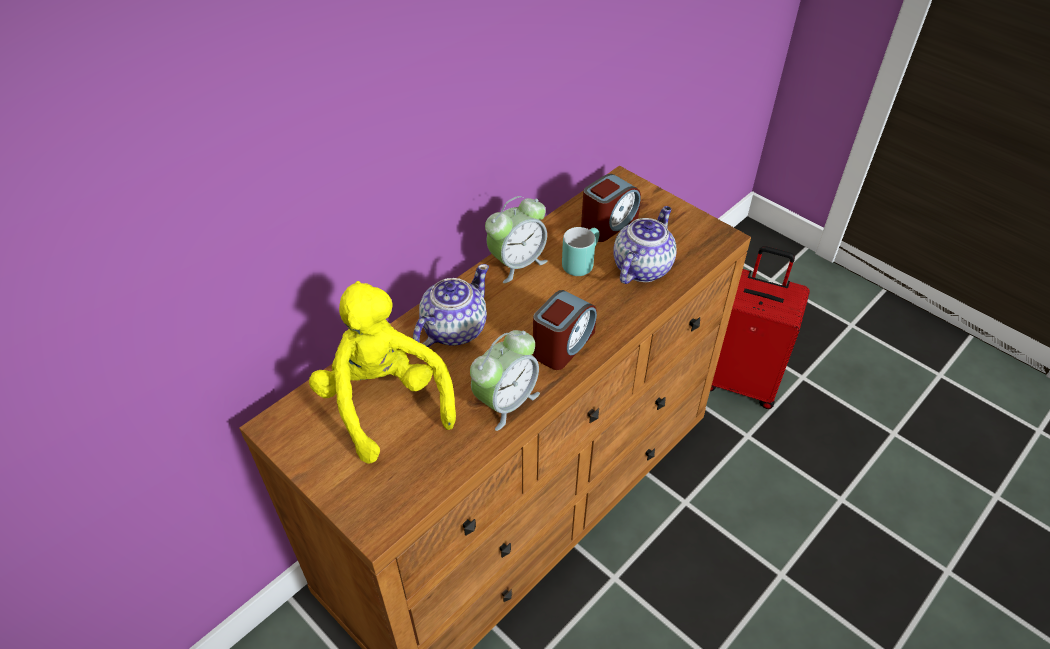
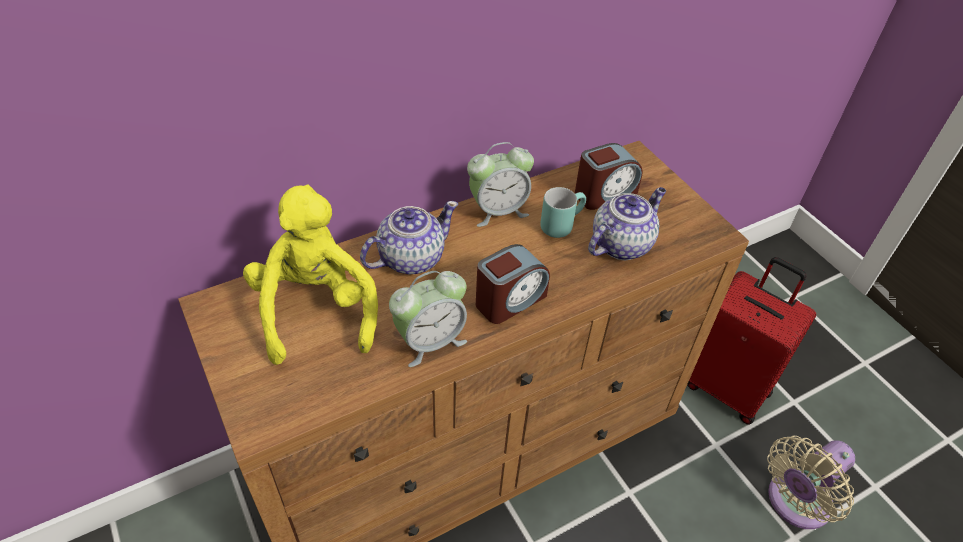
camera: 15 degrees right, 0 degrees up
(831, 468) = (794, 503): none -> beige fan

